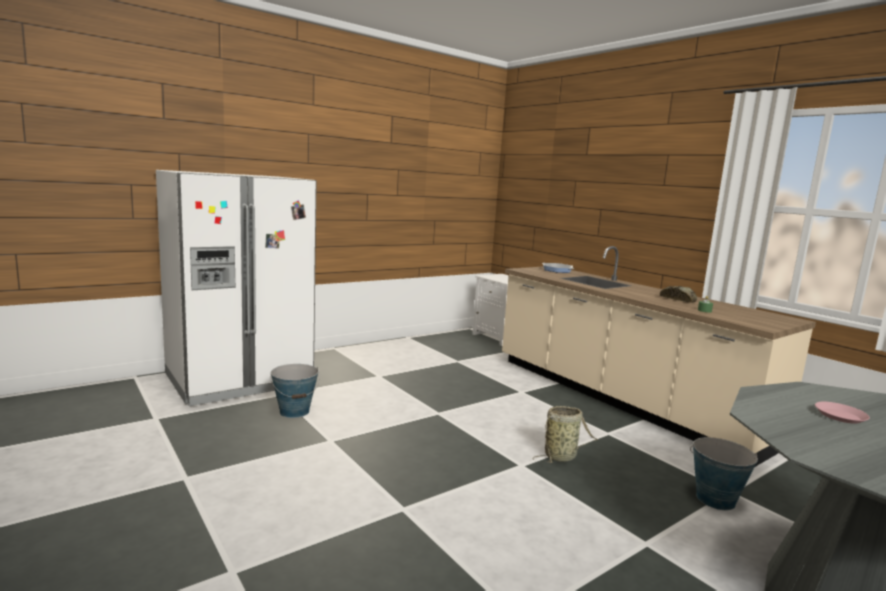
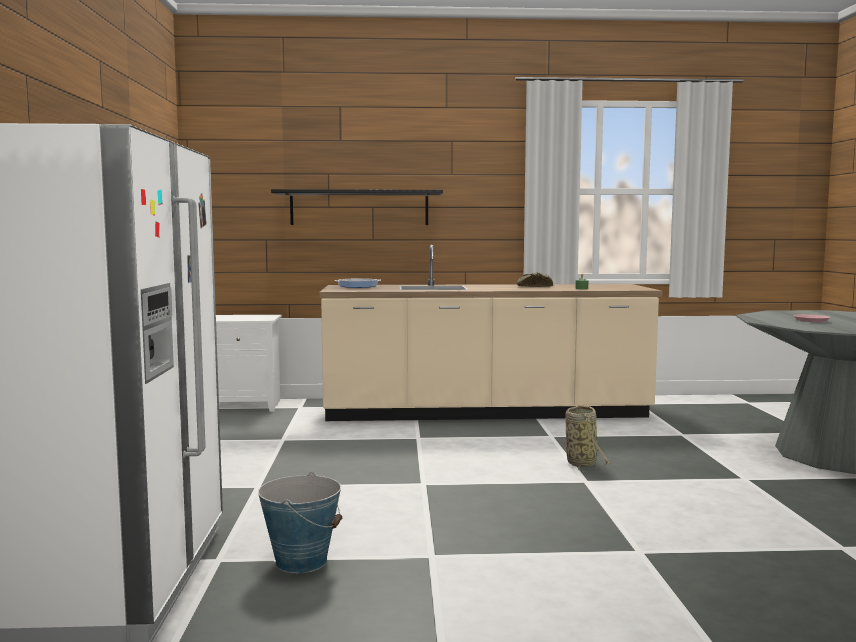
camera: 55 degrees left, 5 degrees down
(590, 209) = (359, 208): none -> black shelf
(715, 499) = (690, 441): bucket -> none

